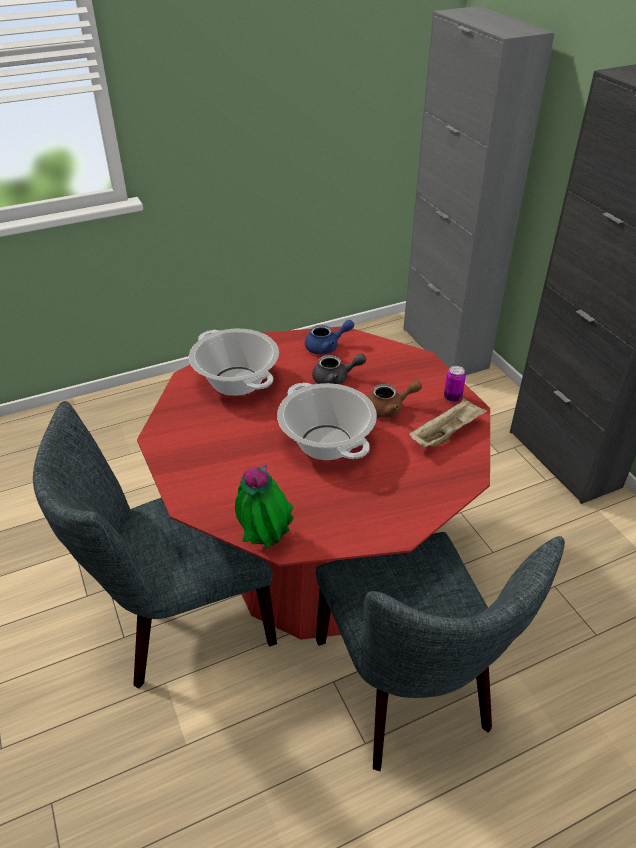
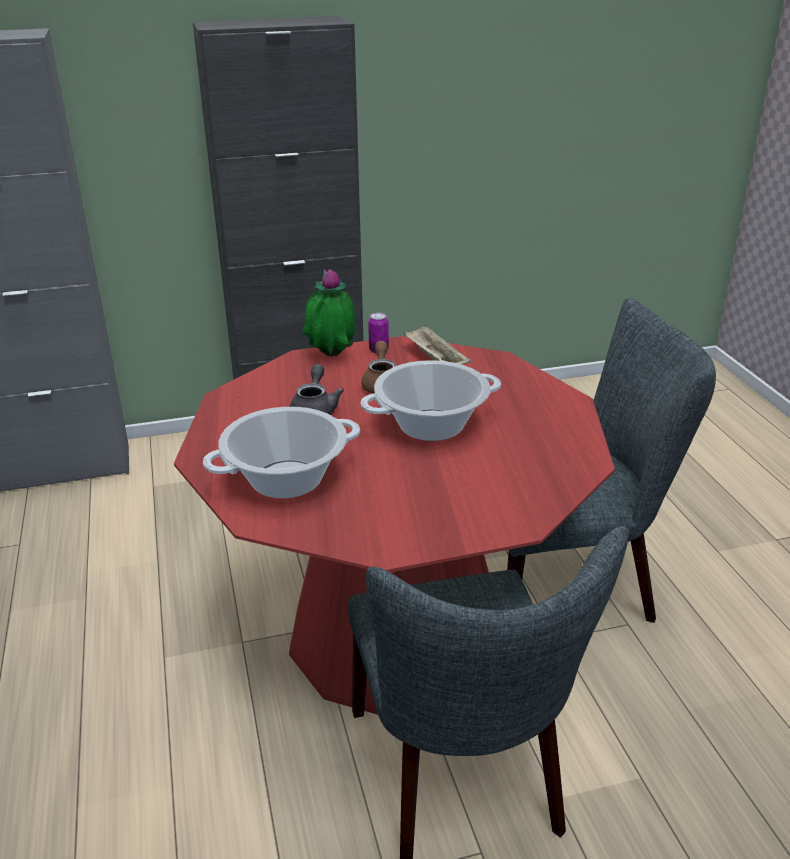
camera: 80 degrees left, 10 degrees down
(264, 541) = (583, 474): potted plant -> potted plant (331, 358)
(327, 347) = (244, 409): blue teapot -> none

